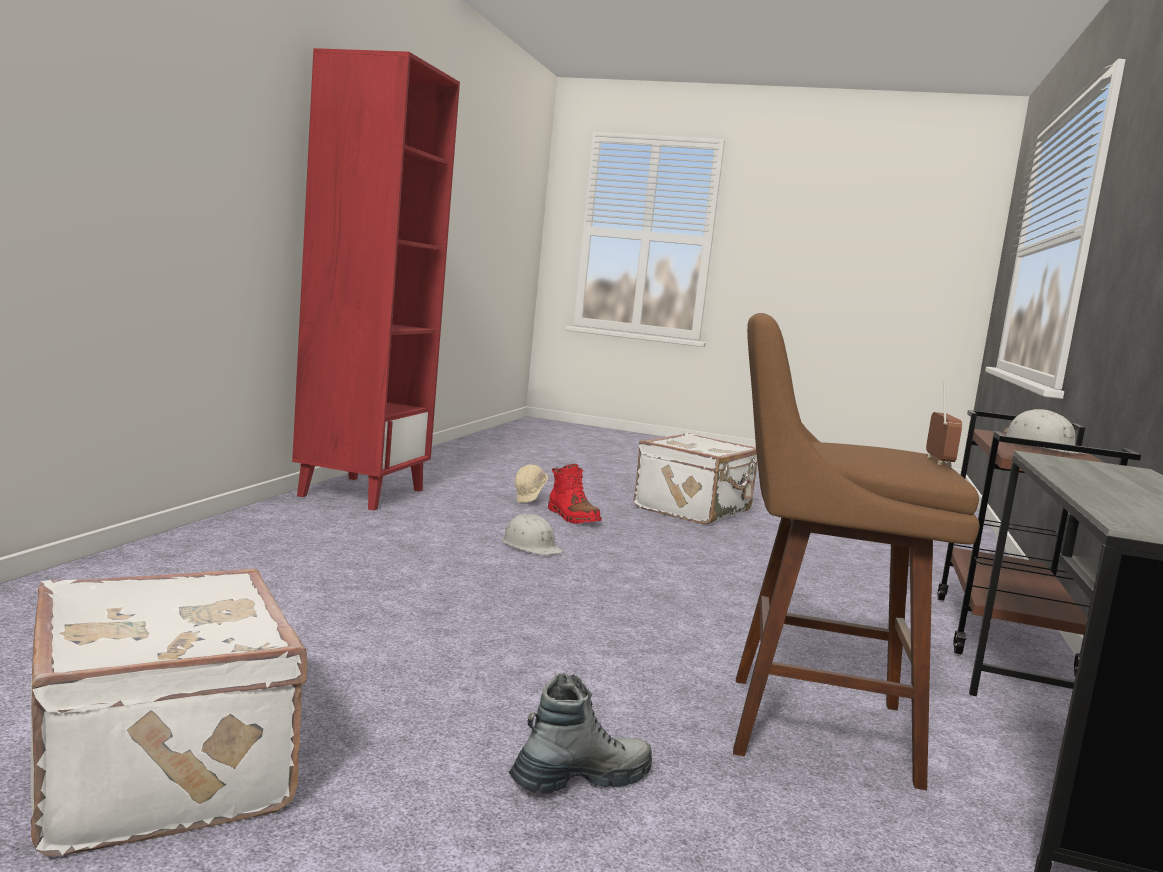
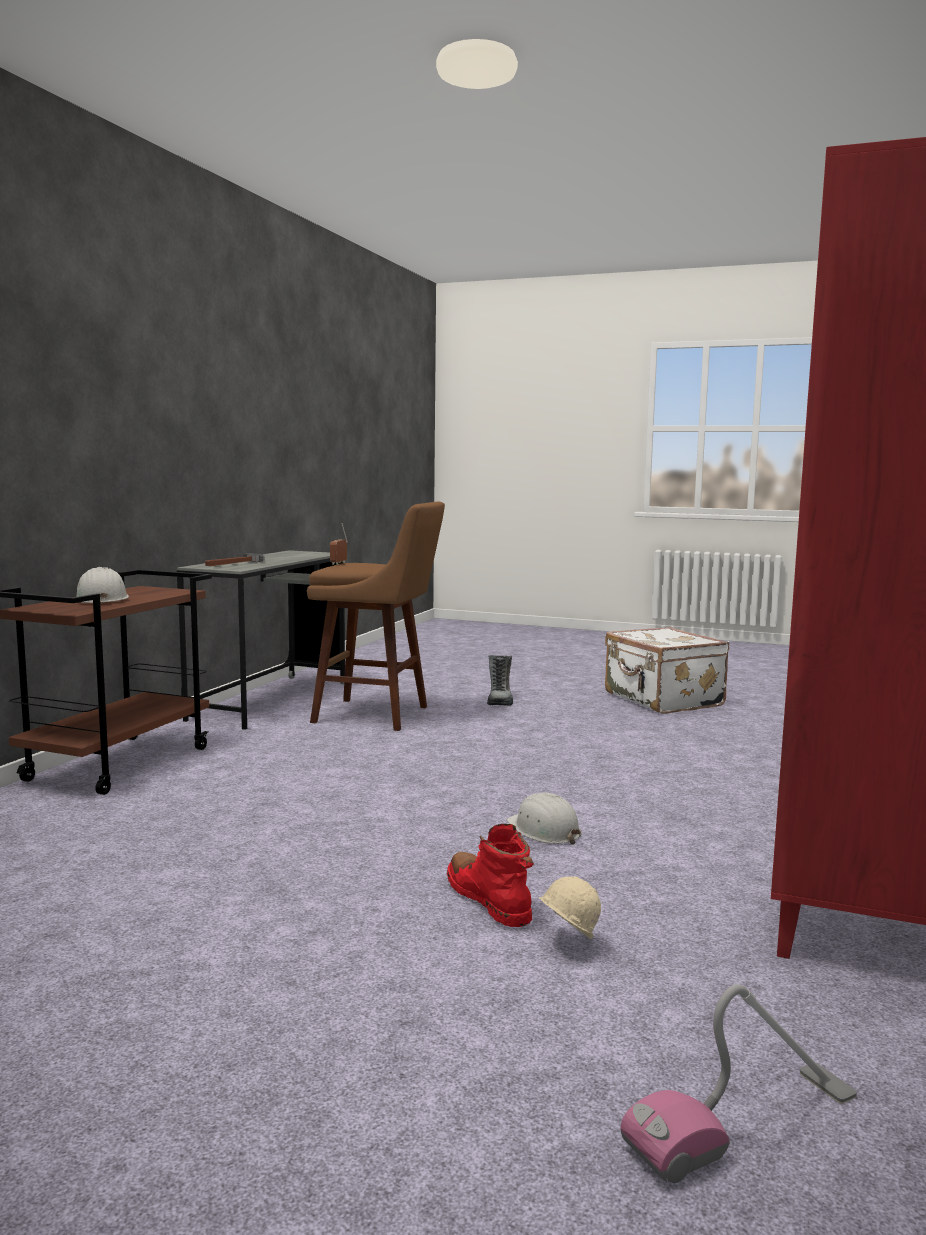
camera: 175 degrees left, 0 degrees up
(481, 469) = (743, 1122): none -> vacuum cleaner
(581, 779) = (500, 700): boot -> boot turned 60 degrees counterclockwise
(694, 510) = (229, 962): white suitcase -> none
(1110, 473) = (234, 564): none -> hammer

